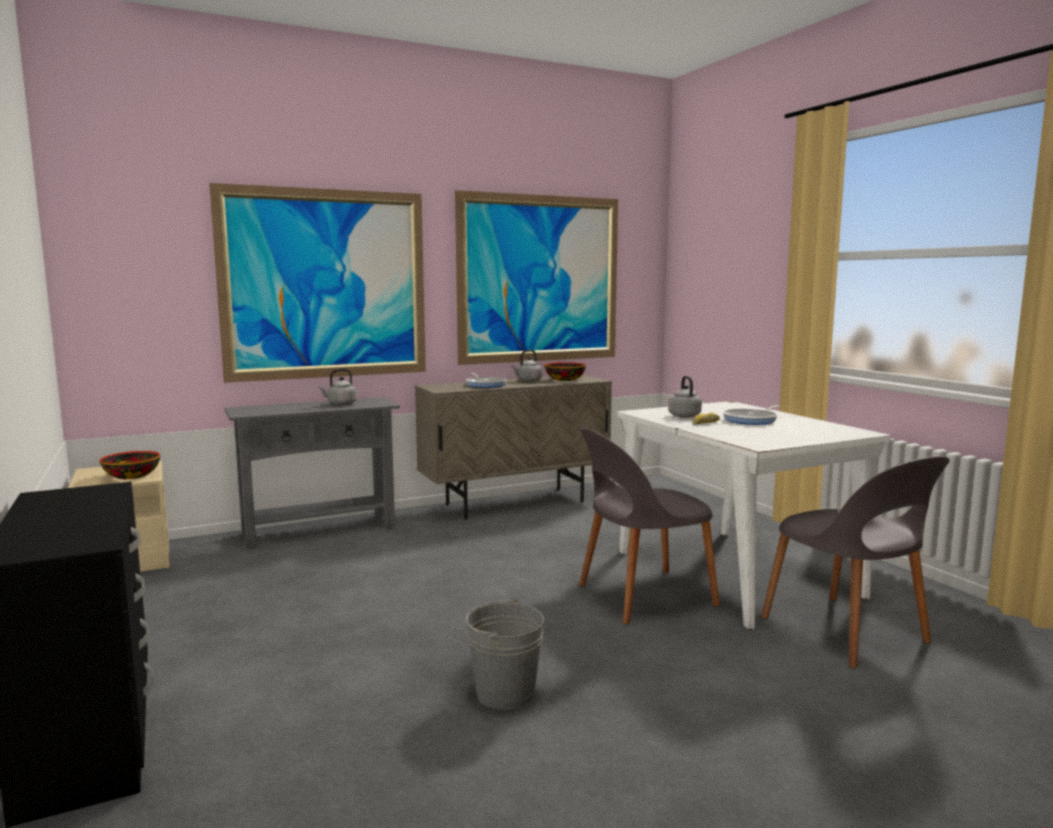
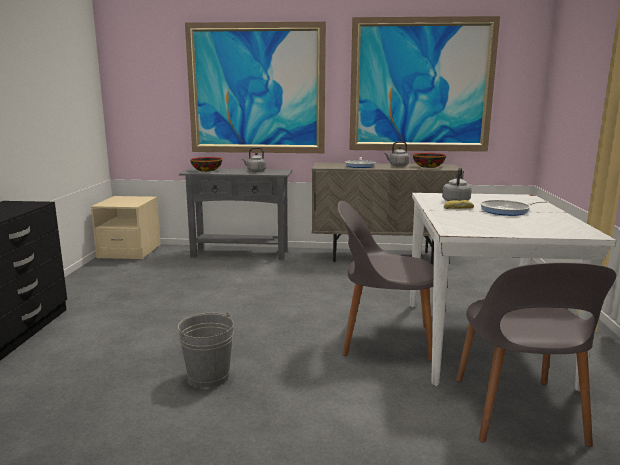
camera: 30 degrees right, 5 degrees up
(132, 476) = (129, 203): bowl -> bowl (207, 170)

